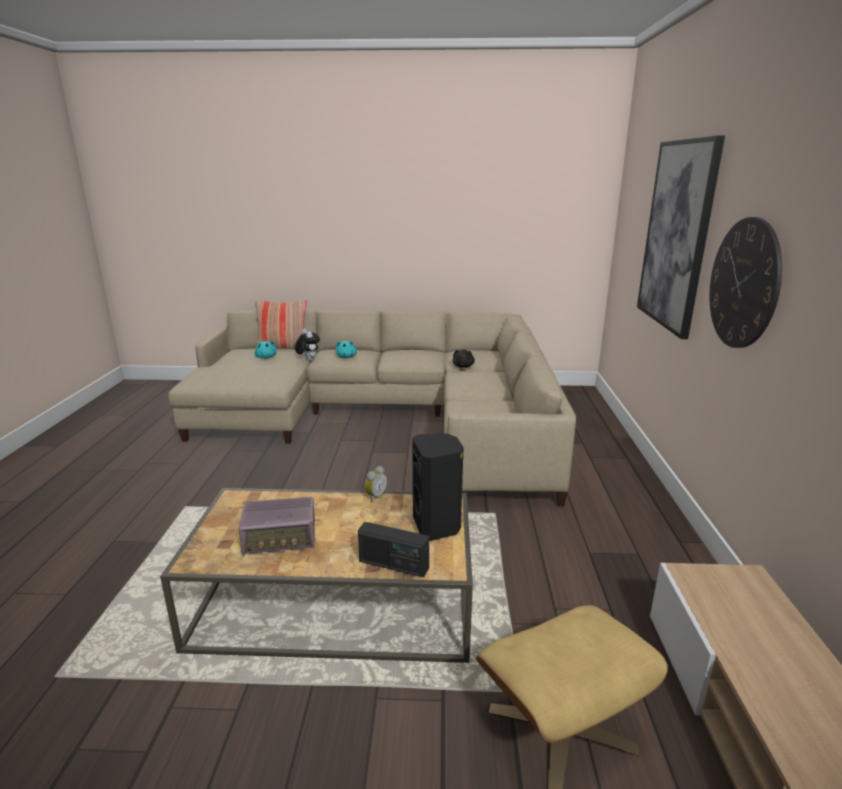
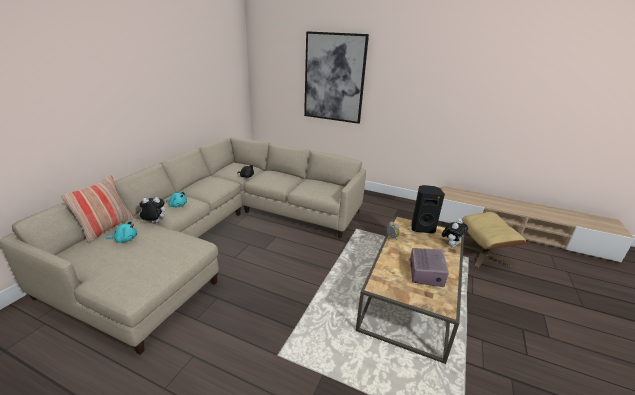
camera: 70 degrees left, 5 degrees up
(393, 565) = (451, 245): radio -> plush toy
(743, 283) = (400, 95): wall clock -> none

